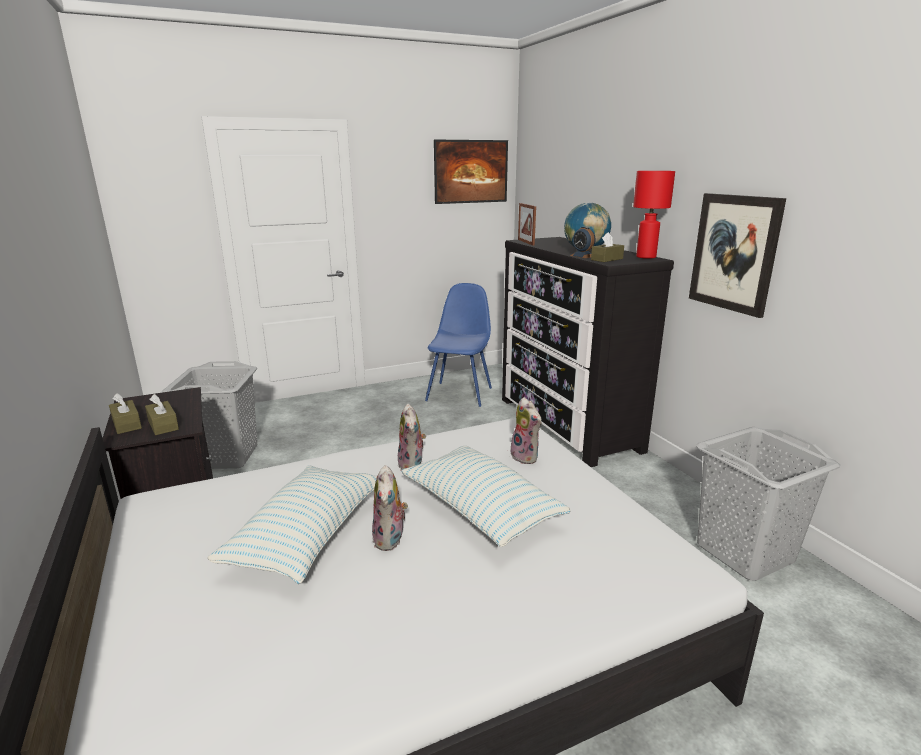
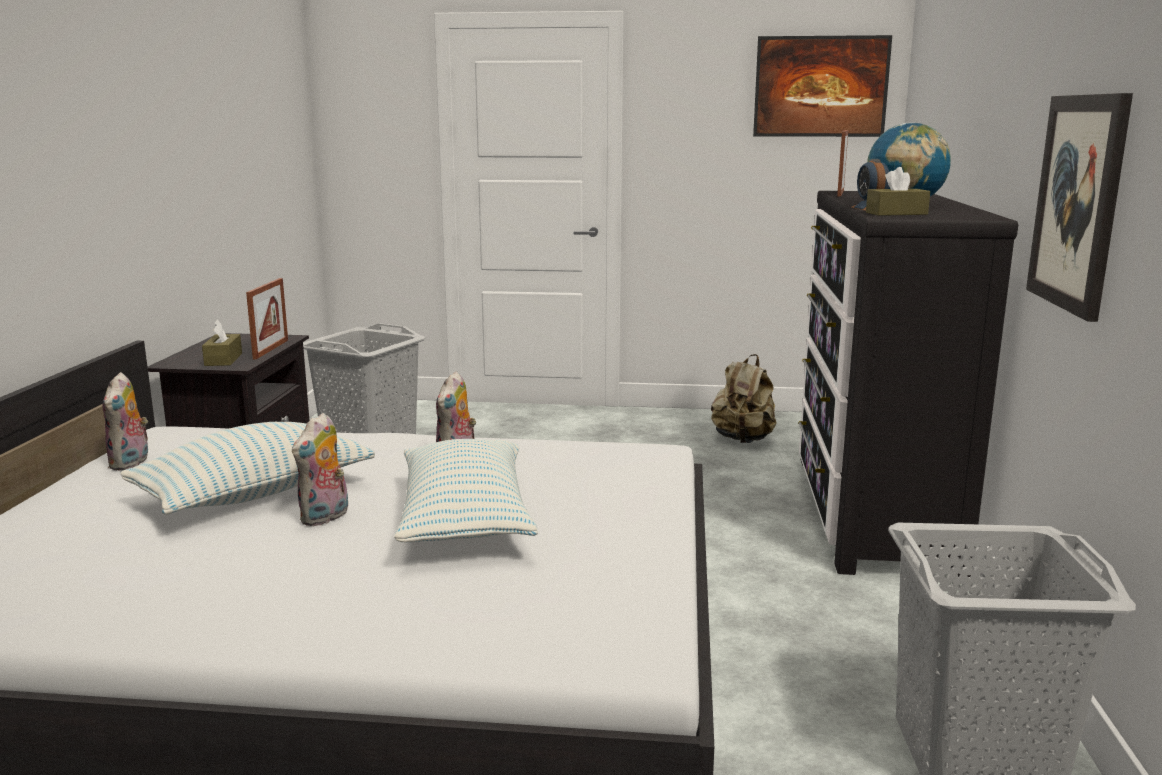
camera: 30 degrees right, 5 degrees down
(127, 424) = (195, 353): brown tissue box -> none
(190, 406) = (271, 349): none -> picture frame
(460, 393) = (743, 440): blue chair -> beige backpack
(526, 457) = (611, 485): plush toy -> plush toy (131, 463)
(645, 257) = (978, 215): red table lamp -> none

